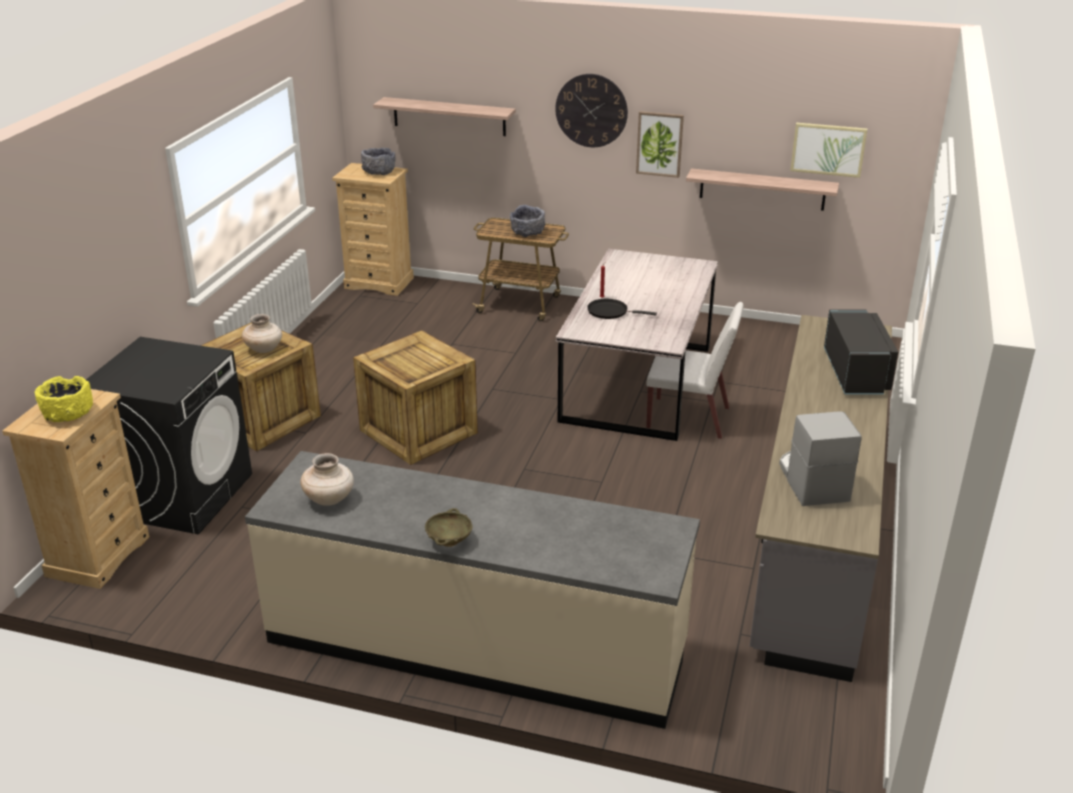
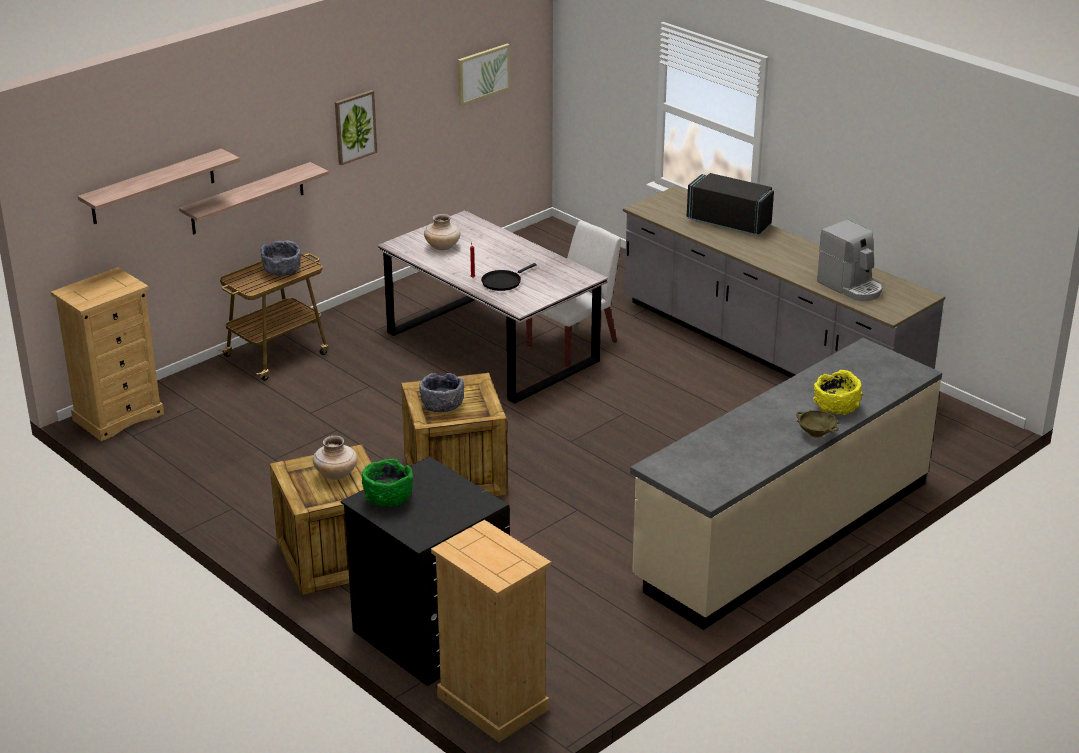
camera: 60 degrees left, 0 degrees up
(68, 414) = (499, 552): yellow bowl -> yellow bowl (836, 407)
(155, 352) = (387, 497): none -> green bowl
(329, 499) = (718, 469): beige vase -> beige vase (442, 247)
(379, 172) = (104, 283): grey bowl -> grey bowl (442, 405)
(591, 110) = (292, 119): wall clock -> none
(762, 189) = (440, 132): shelf -> shelf (247, 199)
(811, 481) = (851, 286): coffee machine -> coffee machine turned 150 degrees counterclockwise

